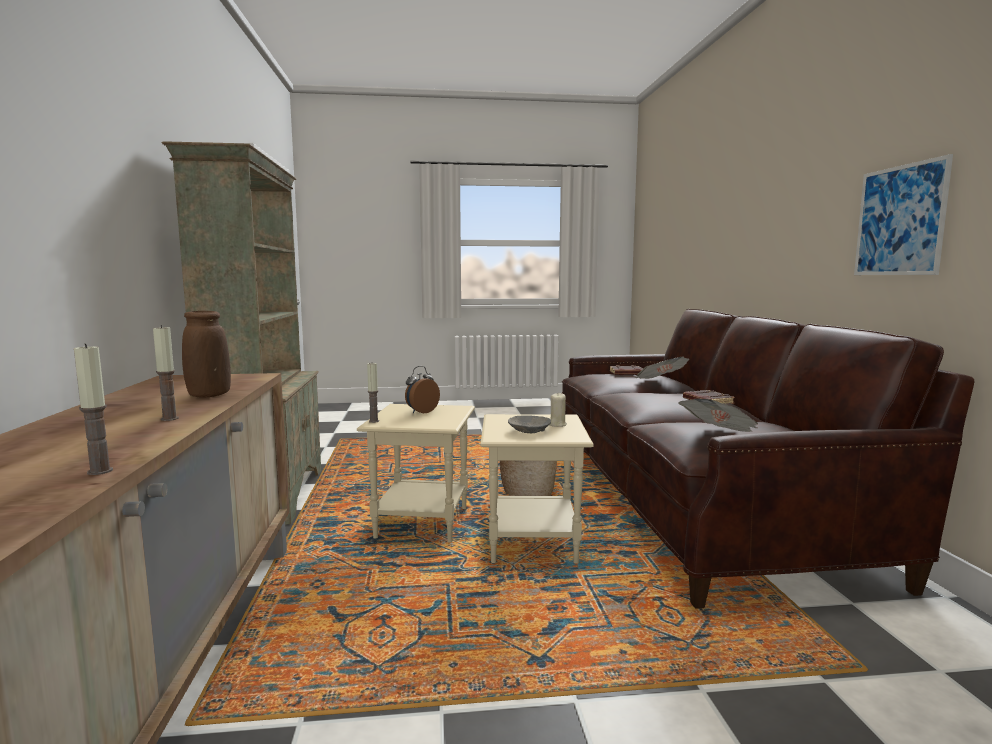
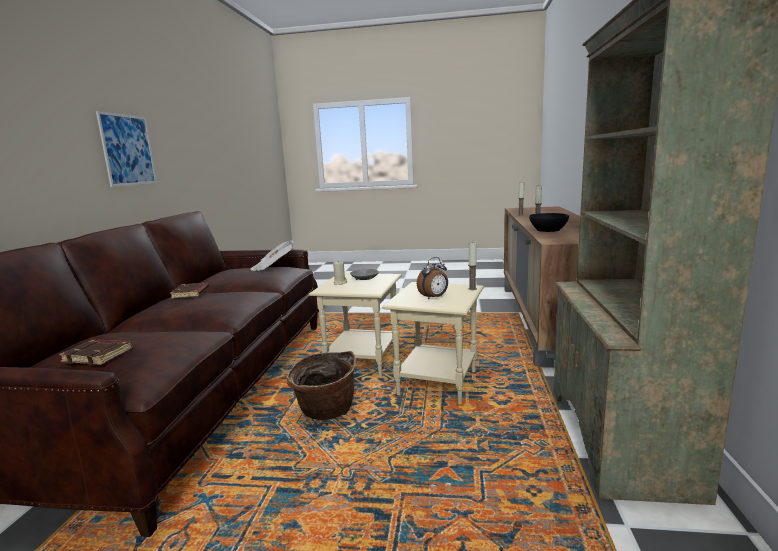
camera: 165 degrees left, 5 degrees up
(209, 395) = (548, 230): brown vase -> black bowl
(660, 382) = (127, 329): newspaper -> none

